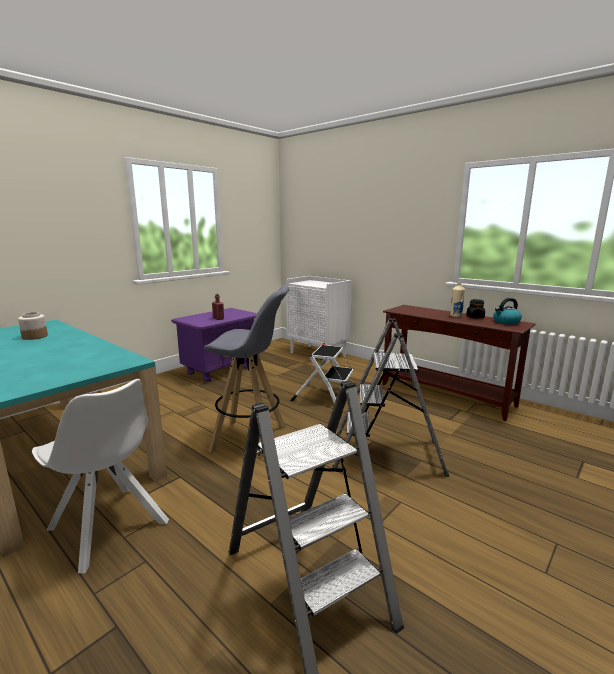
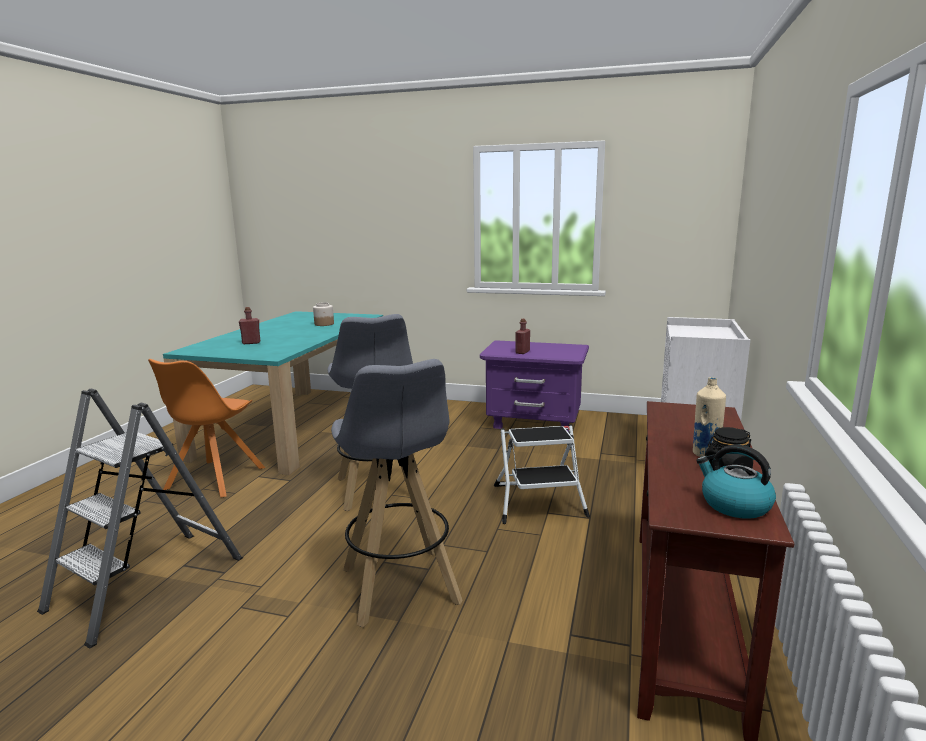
camera: 65 degrees right, 0 degrees up
(40, 366) = (251, 343): none -> red bottle
(109, 527) = (214, 479): white chair -> orange chair
(389, 454) = (400, 588): grey step ladder -> grey stool

